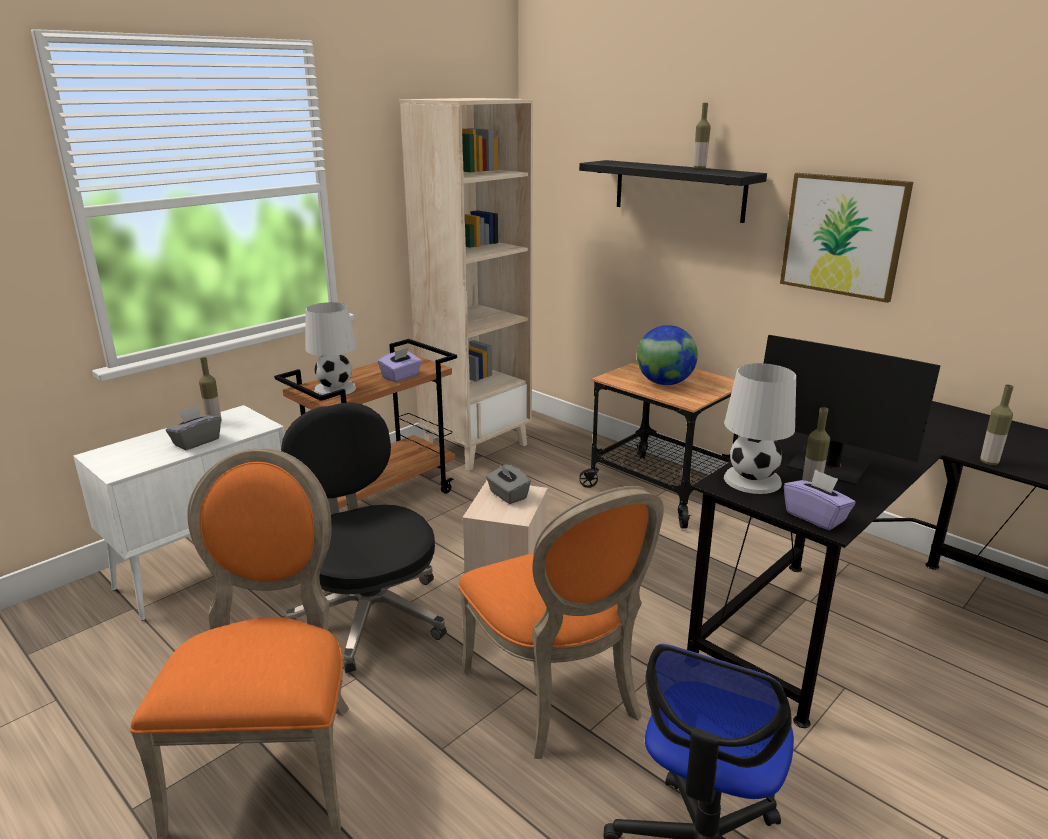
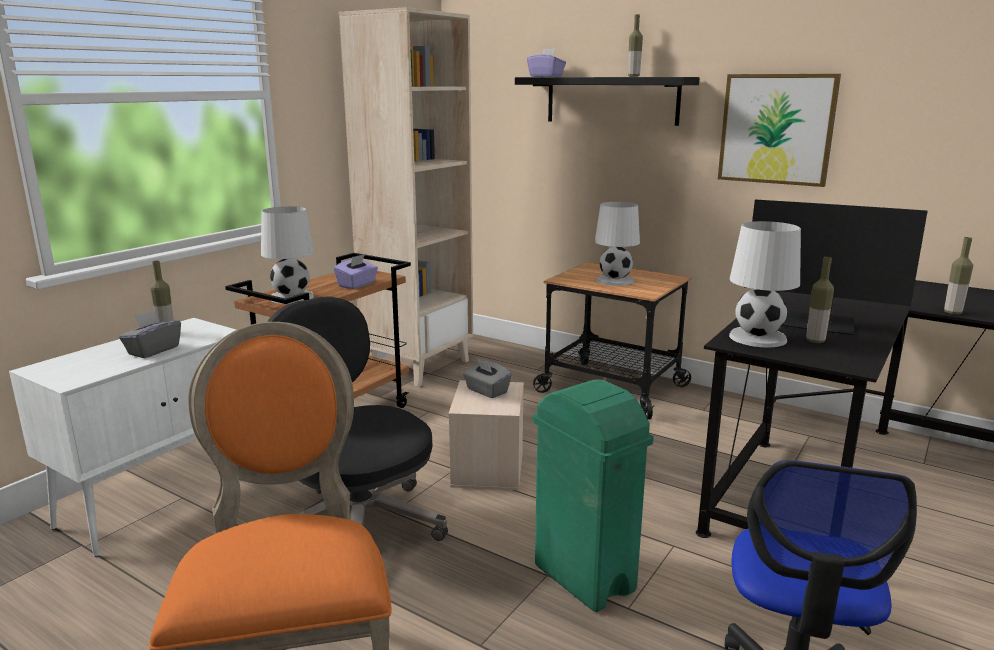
camera: 10 degrees left, 5 degrees down
(559, 695) = (584, 579): orange chair -> green trash can
(664, 383) = (615, 281): globe -> white table lamp
(815, 517) = (835, 360): purple tissue box -> purple tissue box (546, 76)

